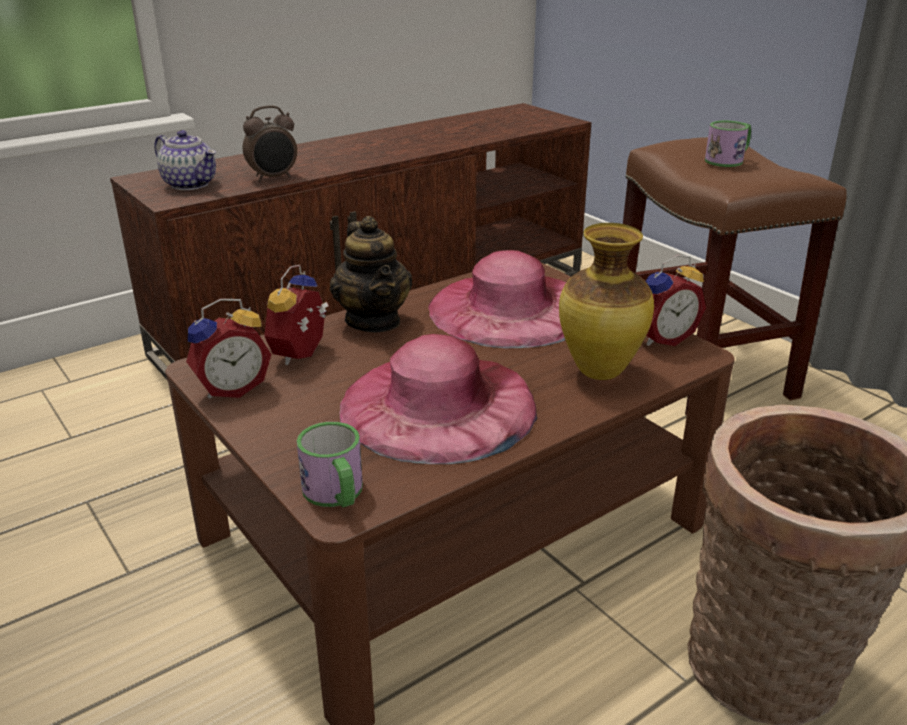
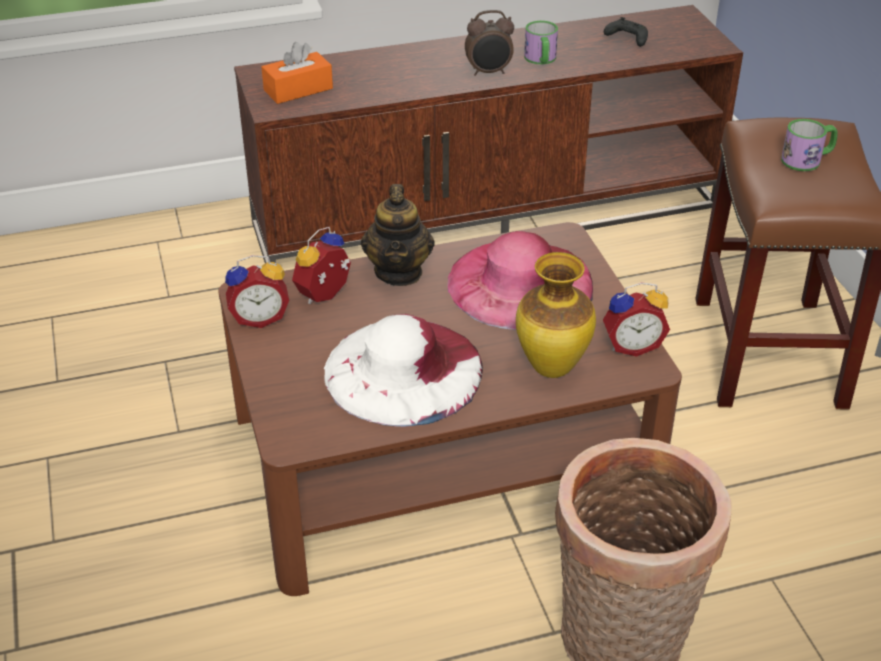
camera: 20 degrees right, 10 degrees up
(191, 184) = (298, 89): teapot -> orange tissue box
(273, 178) = (373, 93): alarm clock -> alarm clock (489, 72)
(336, 494) = (291, 429): mug -> mug (541, 60)
(438, 405) = (403, 370): pink hat -> white hat
(487, 124) = (626, 39): none -> black game controller

